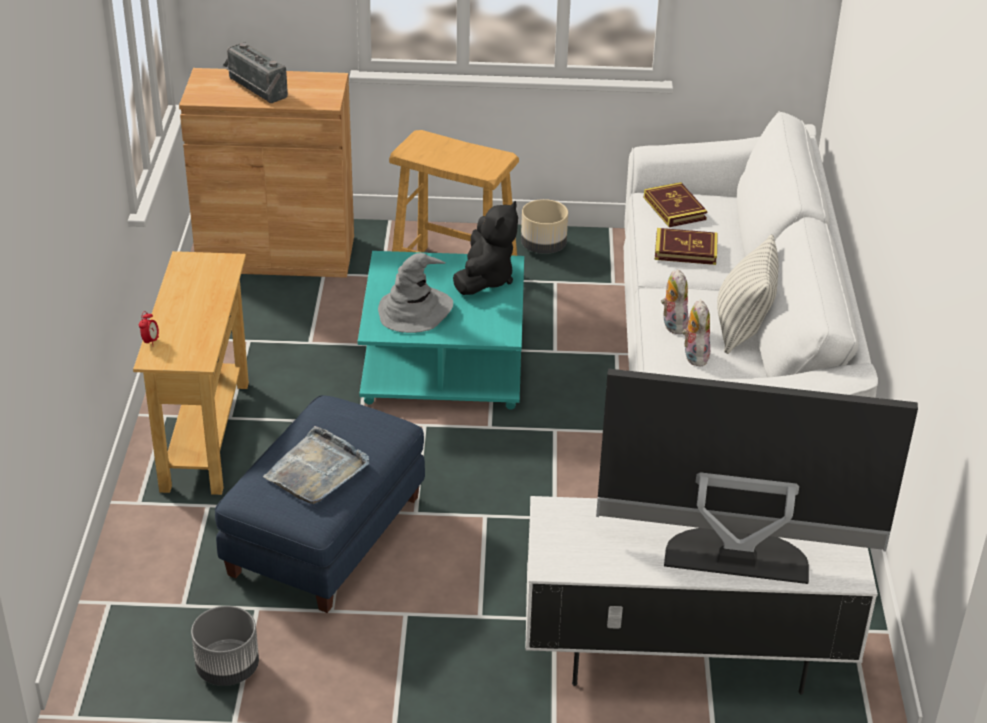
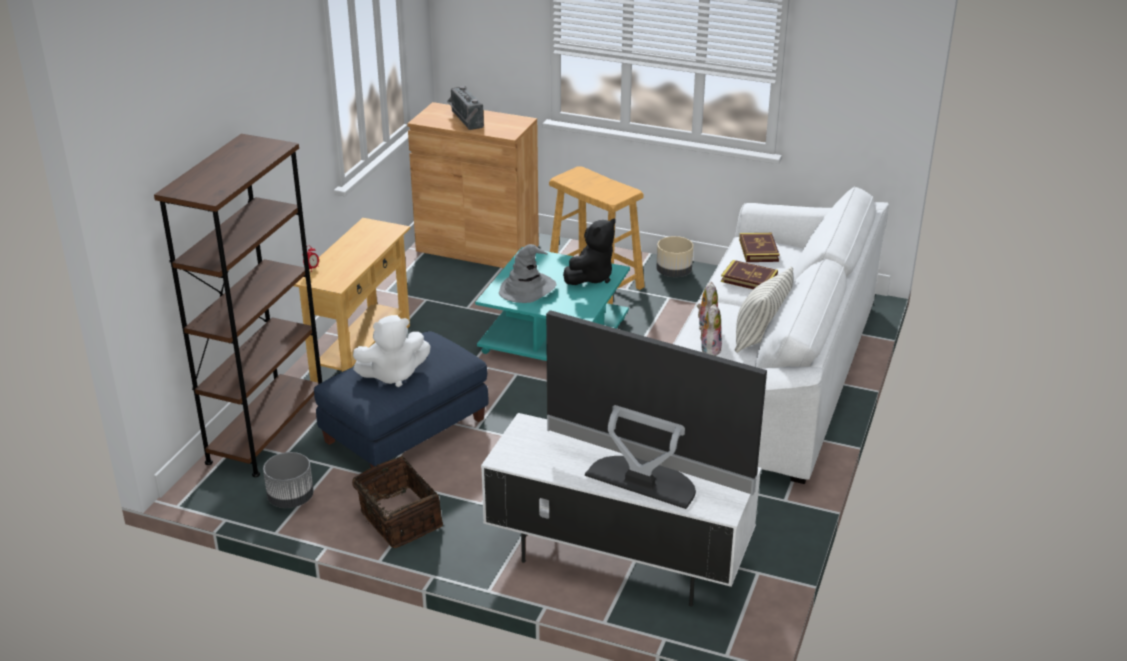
camera: 20 degrees right, 5 degrees down
(140, 577) = (267, 431): none -> brown bookcase
(317, 470) = (393, 375): grey tray -> white plush toy
(387, 665) = (398, 520): none -> basket

